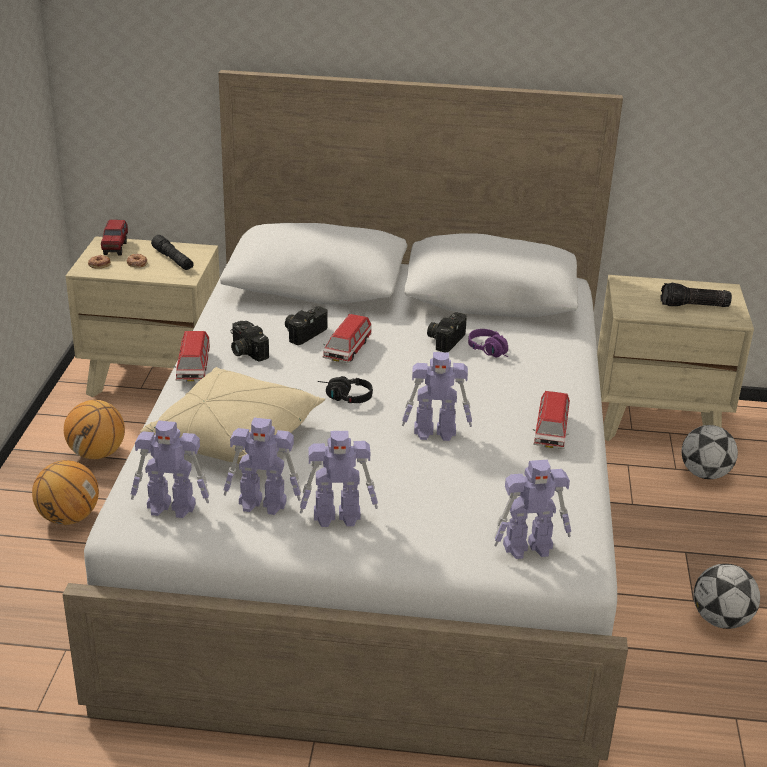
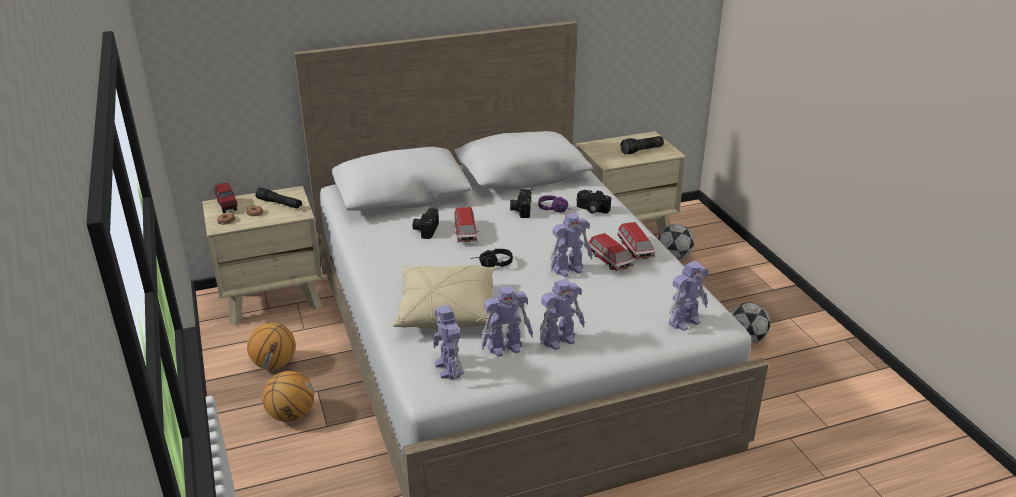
camera: 25 degrees left, 0 degrees up
(172, 507) = (449, 369): toy robot -> toy robot turned 90 degrees clockwise
(193, 368) = (373, 274): toy car -> toy car (610, 261)
(245, 351) = (398, 252): camera -> camera (591, 210)

